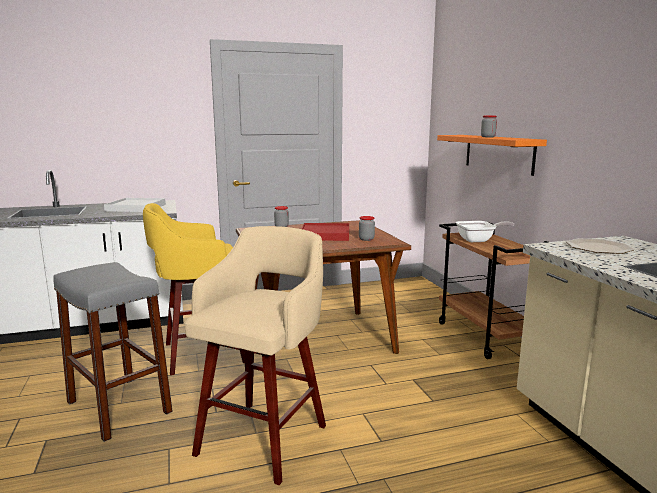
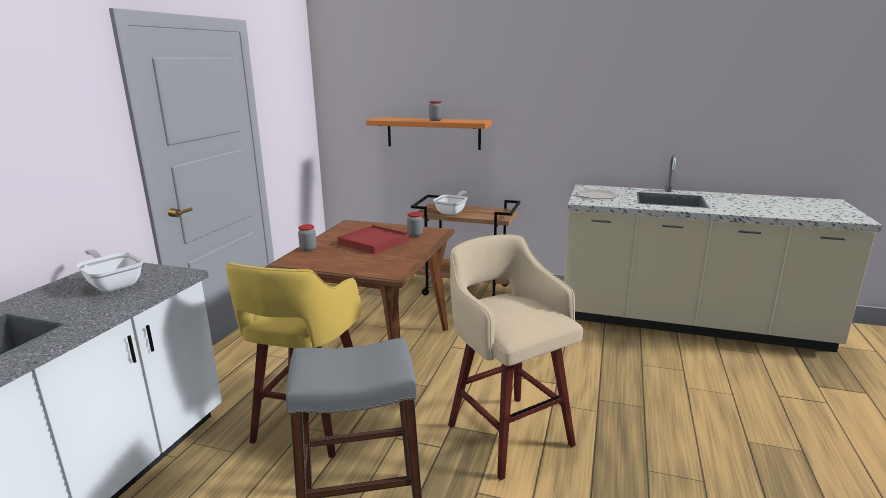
camera: 55 degrees left, 5 degrees up
(136, 208) = (113, 284): white tray -> frying pan

